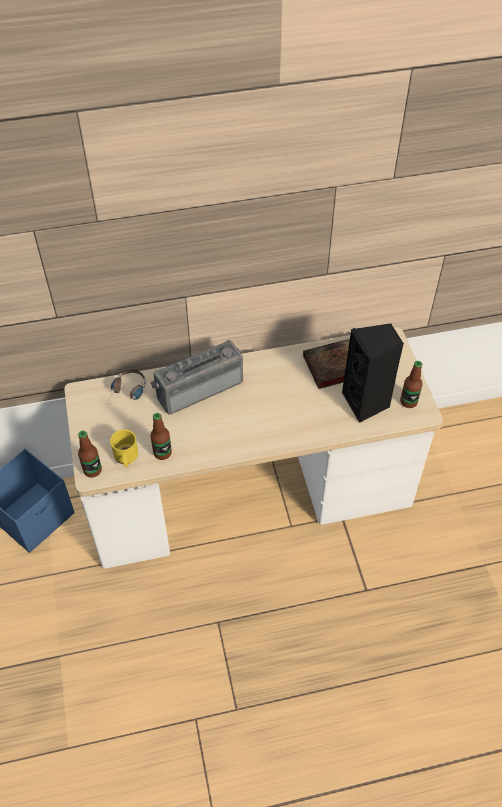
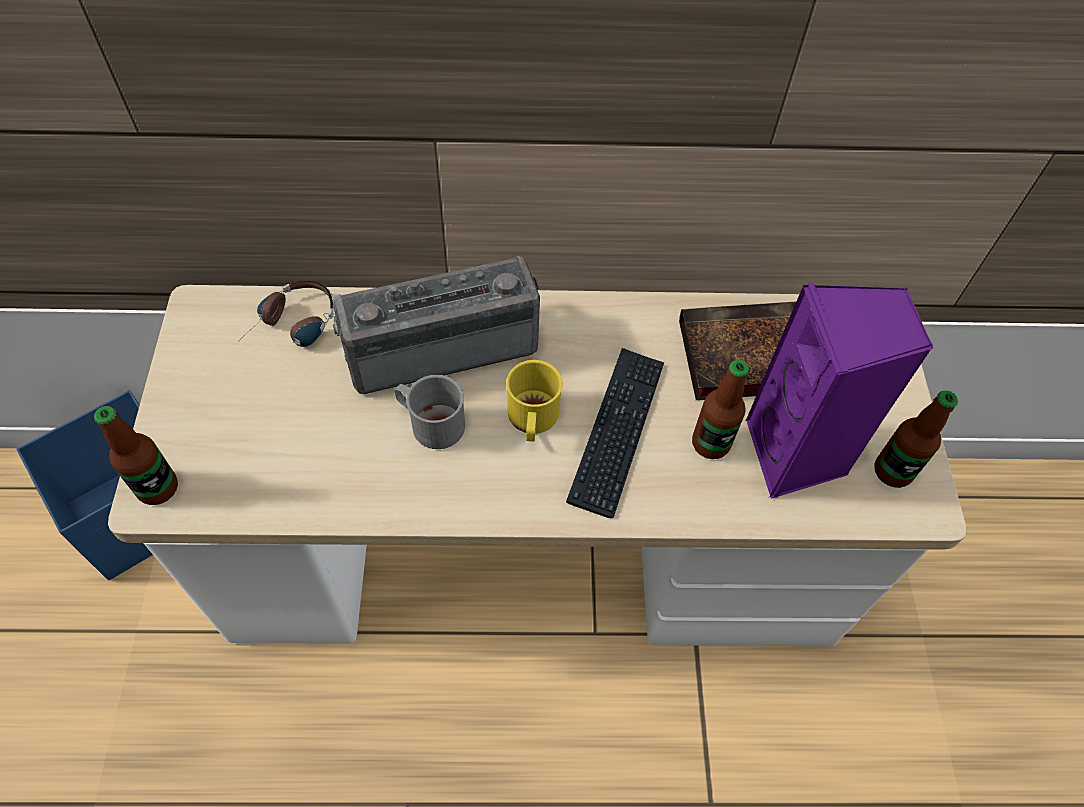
camera: 10 degrees right, 5 degrees up
(126, 458) = (239, 474): yellow mug -> yellow mug (532, 420)
(162, 453) = (319, 479): bottle -> bottle (710, 443)
(204, 420) = (430, 423): none -> grey mug
(287, 408) = (617, 431): none -> keyboard
(366, 403) = (797, 455): black speaker -> purple speaker

